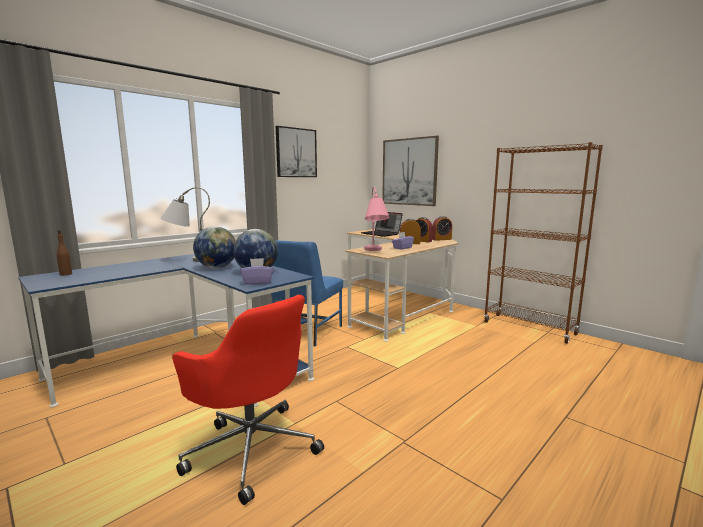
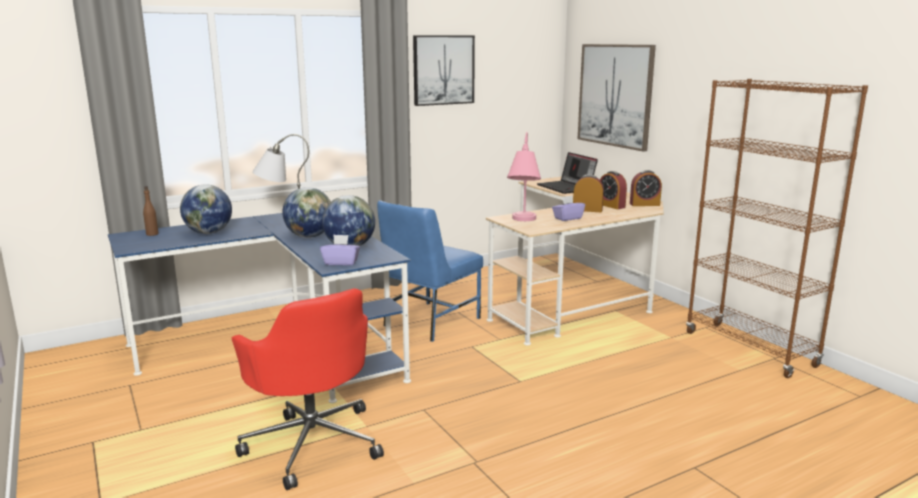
camera: 15 degrees right, 5 degrees up
(122, 270) = (208, 233): none -> globe

